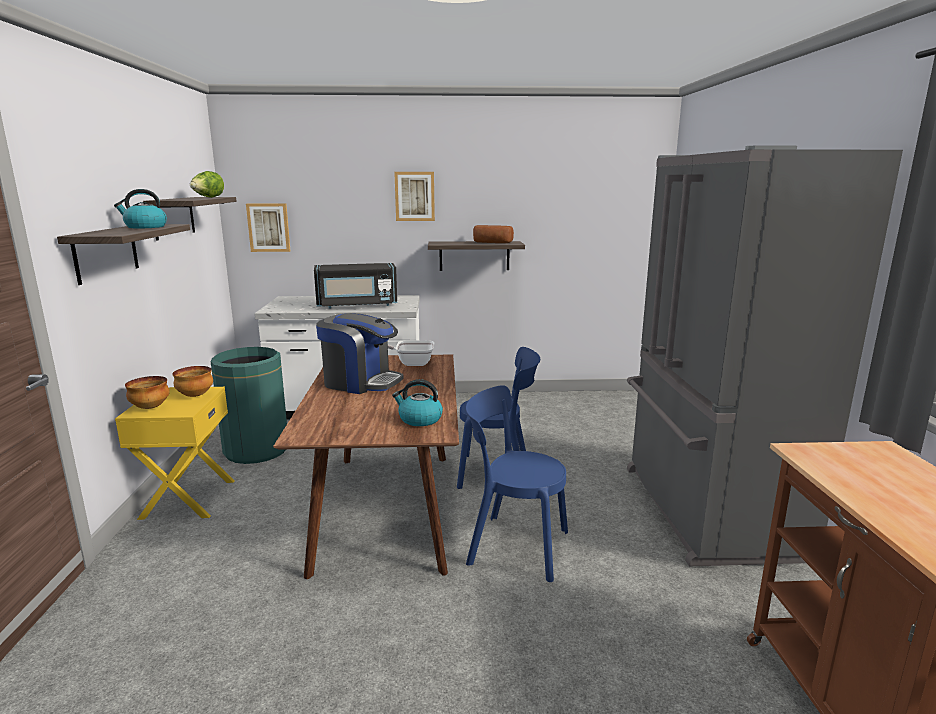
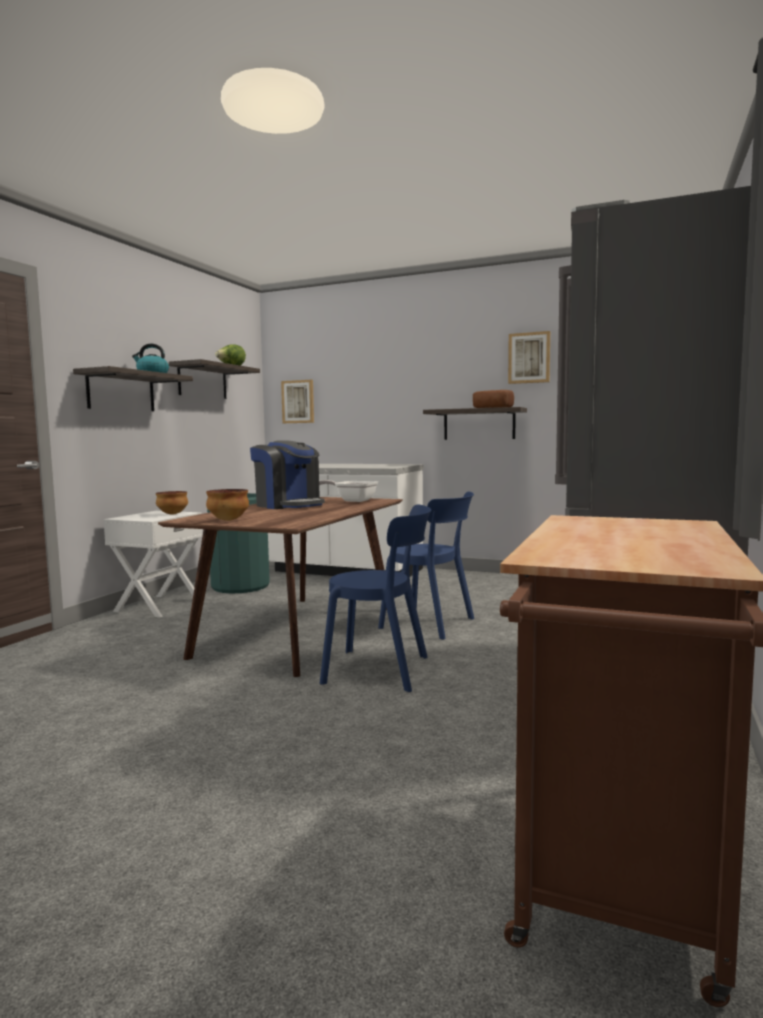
camera: 25 degrees right, 10 degrees down
(150, 407) = (133, 516): bowl -> bowl (228, 520)
(187, 499) = (158, 606): yellow nightstand -> white nightstand
(357, 305) = (352, 466): black microwave -> none
(414, 196) = (422, 367): picture -> picture (529, 358)
(419, 419) = (292, 519): kettle -> none
(513, 546) = (382, 670): blue chair -> blue chair turned 150 degrees clockwise

